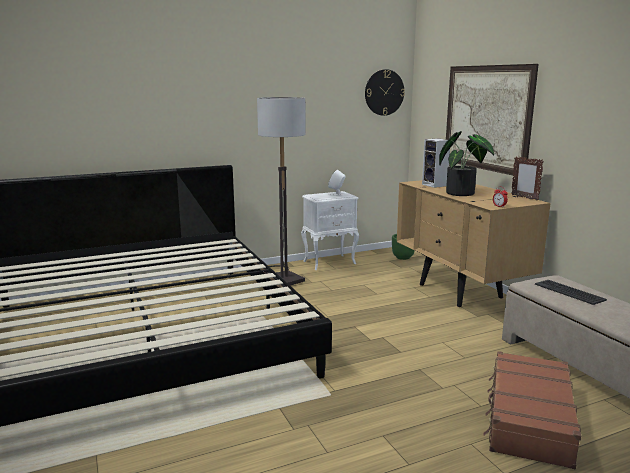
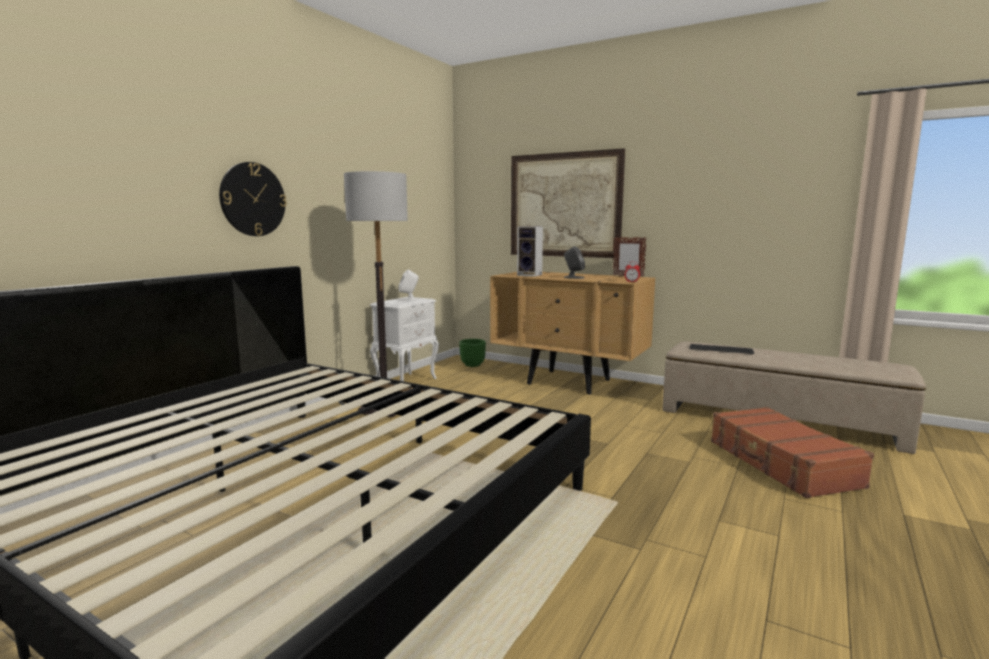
camera: 35 degrees left, 5 degrees down
(384, 92) = (433, 184): wall clock -> wall clock (253, 199)
(463, 193) = (573, 277): potted plant -> grey speaker

